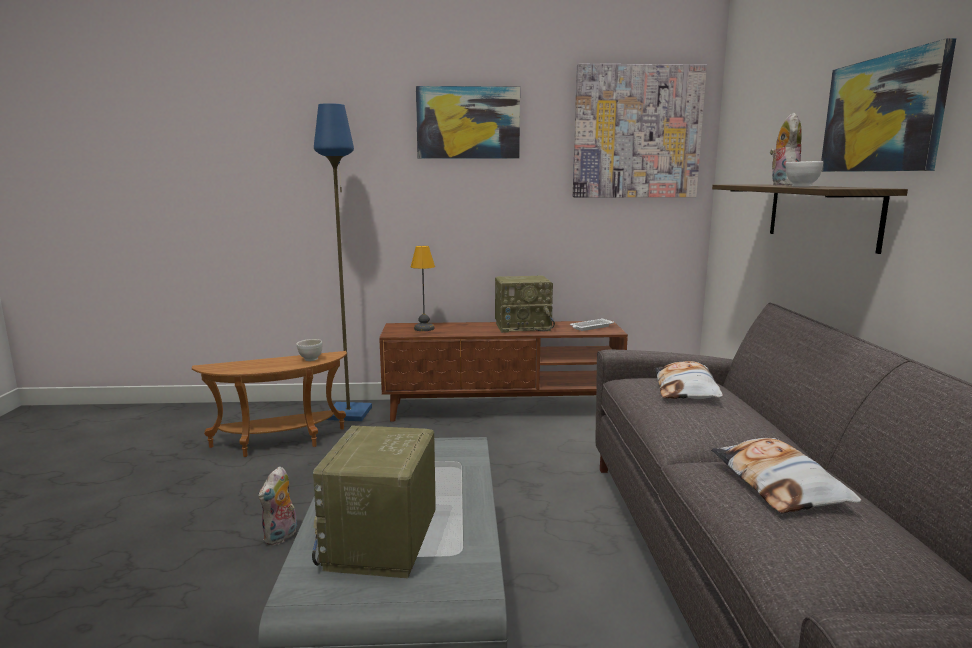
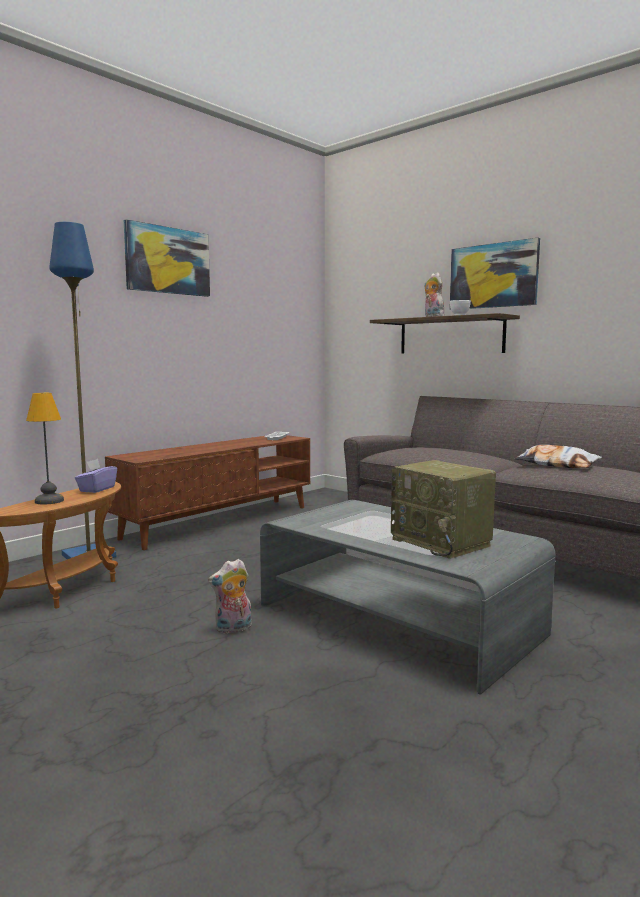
camera: 45 degrees left, 5 degrees down
(281, 537) = (233, 629): plush toy -> plush toy turned 90 degrees clockwise
(310, 359) = (97, 489): white bowl -> purple tissue box
(424, 328) = (156, 454): table lamp -> table lamp (50, 501)
(523, 326) = (230, 443): radio -> none
(636, 132) = (281, 283): picture -> none
(686, 389) = (427, 448): pillow -> none

